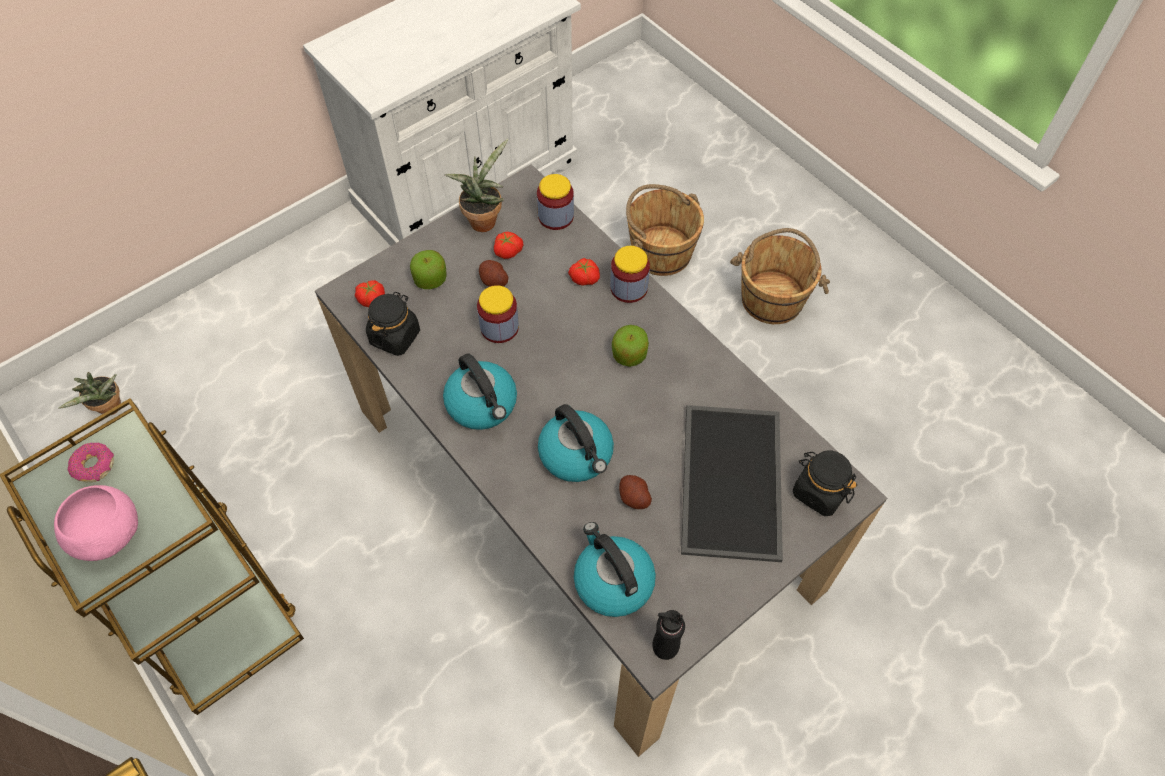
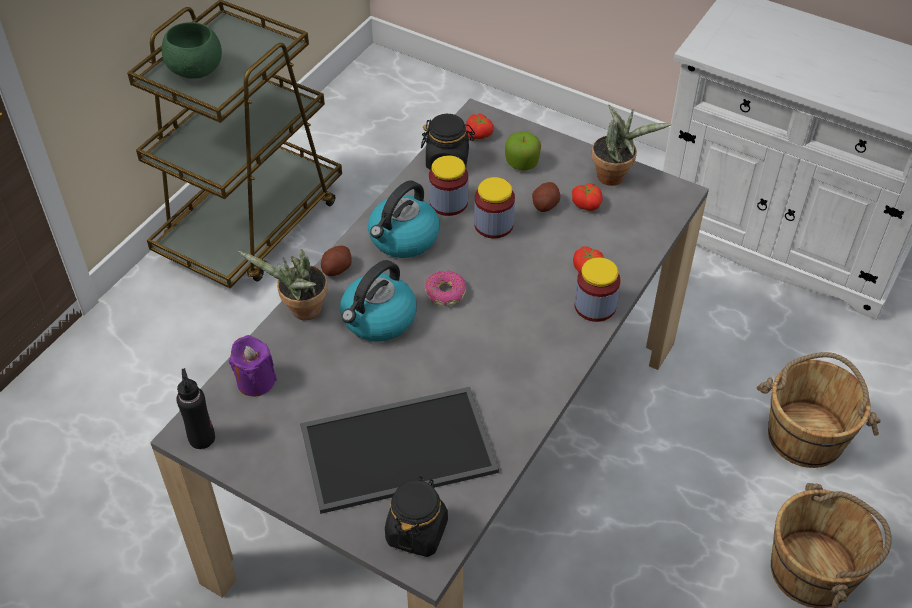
camera: 70 degrees right, 10 degrees down
(94, 466) = (249, 43): donut -> donut (445, 293)
(110, 409) = (392, 104): potted plant -> potted plant (301, 311)
(111, 536) = (195, 72): pink bowl -> green bowl
(556, 216) = (652, 226): jar -> jar (448, 202)
(612, 581) = (255, 381): kettle -> purple candle
(629, 355) = (511, 328): apple -> none
(634, 497) = (349, 374): potato -> potato (336, 268)

